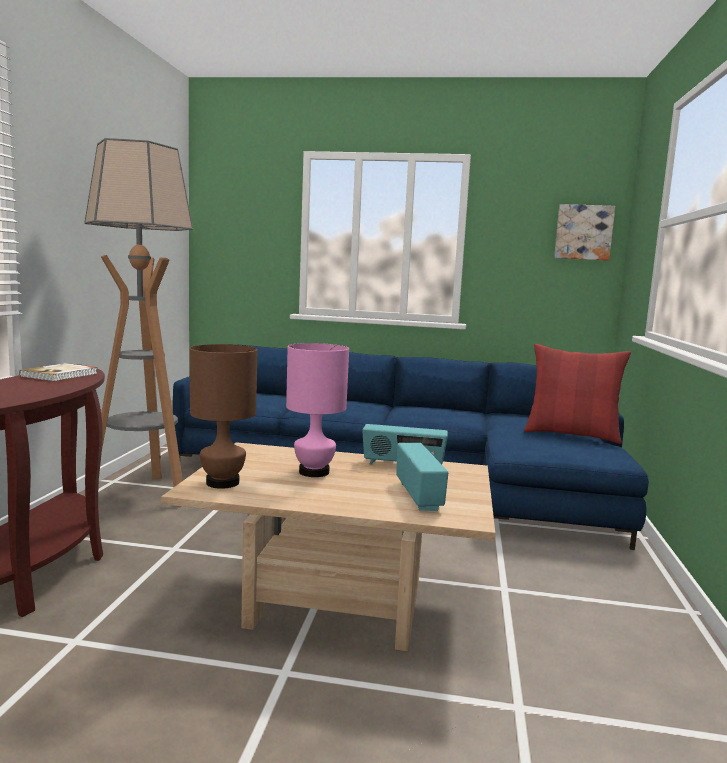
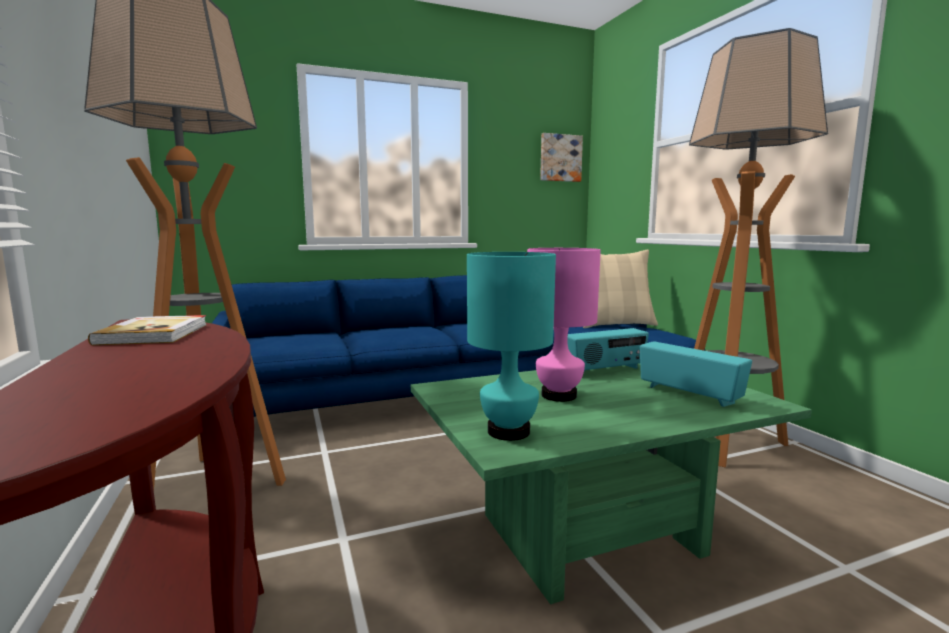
camera: 30 degrees left, 0 degrees up
(223, 483) = (509, 431): brown table lamp -> turquoise table lamp
(337, 604) = (590, 534): beige coffee table -> green coffee table
(571, 434) = (615, 324): red pillow -> beige pillow
(601, 588) = (726, 443): none -> floor lamp

